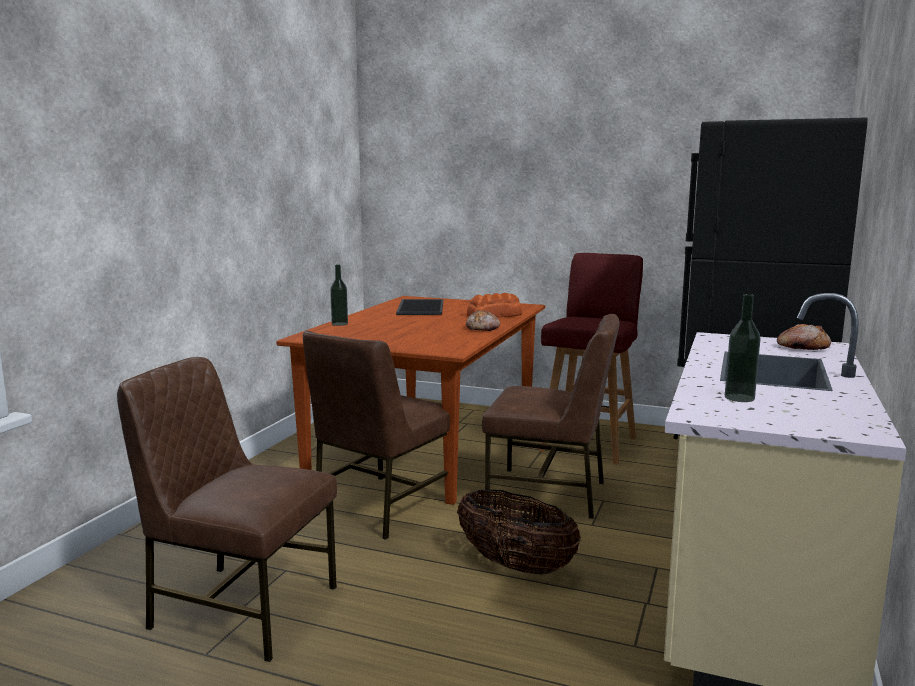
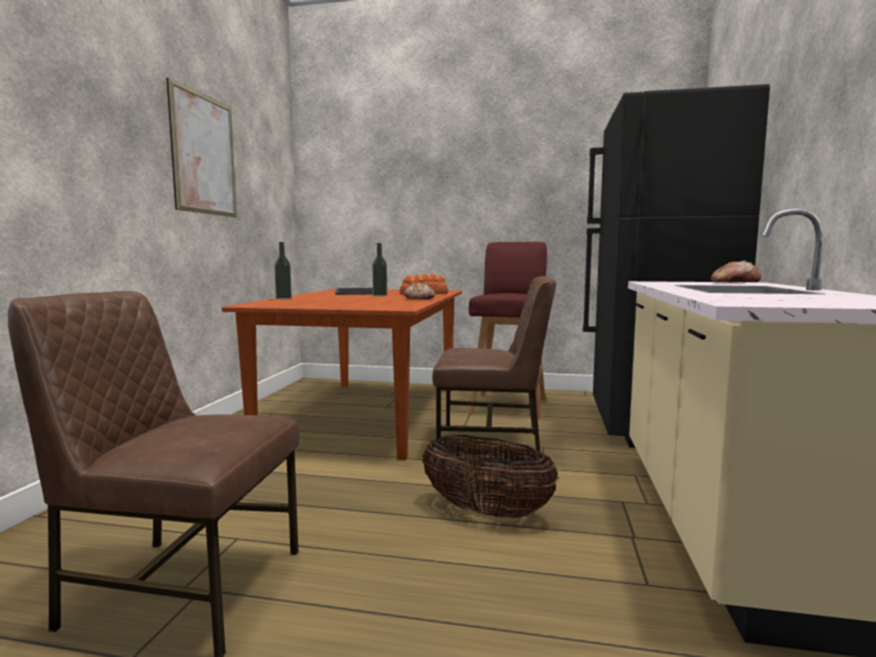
camera: 10 degrees left, 5 degrees down
(261, 170) = (204, 154): none -> picture
(382, 507) = (335, 467): brown chair -> none
(739, 398) = (753, 297): bottle -> bottle (380, 296)

